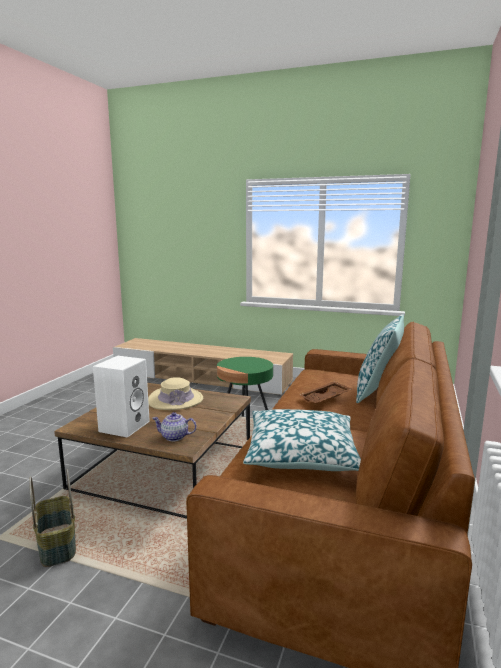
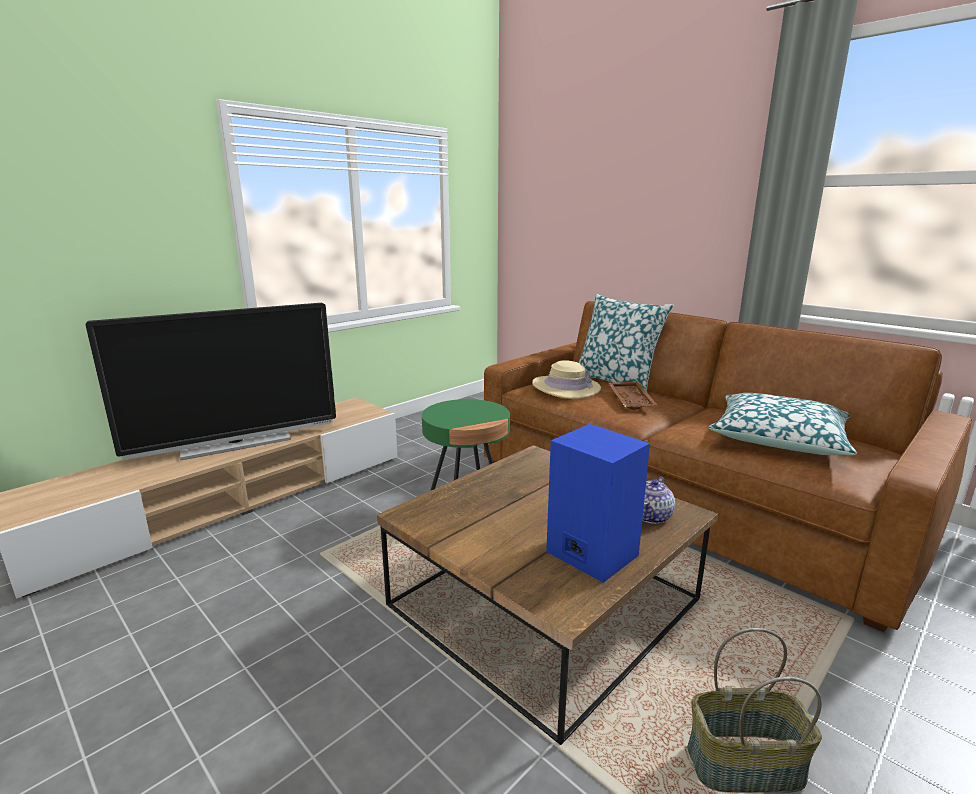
camera: 65 degrees left, 5 degrees up
(124, 426) = (589, 553): white speaker -> blue speaker
(175, 400) = (504, 495): beige hat -> beige hat (566, 388)
(206, 350) = (236, 444): none -> television

